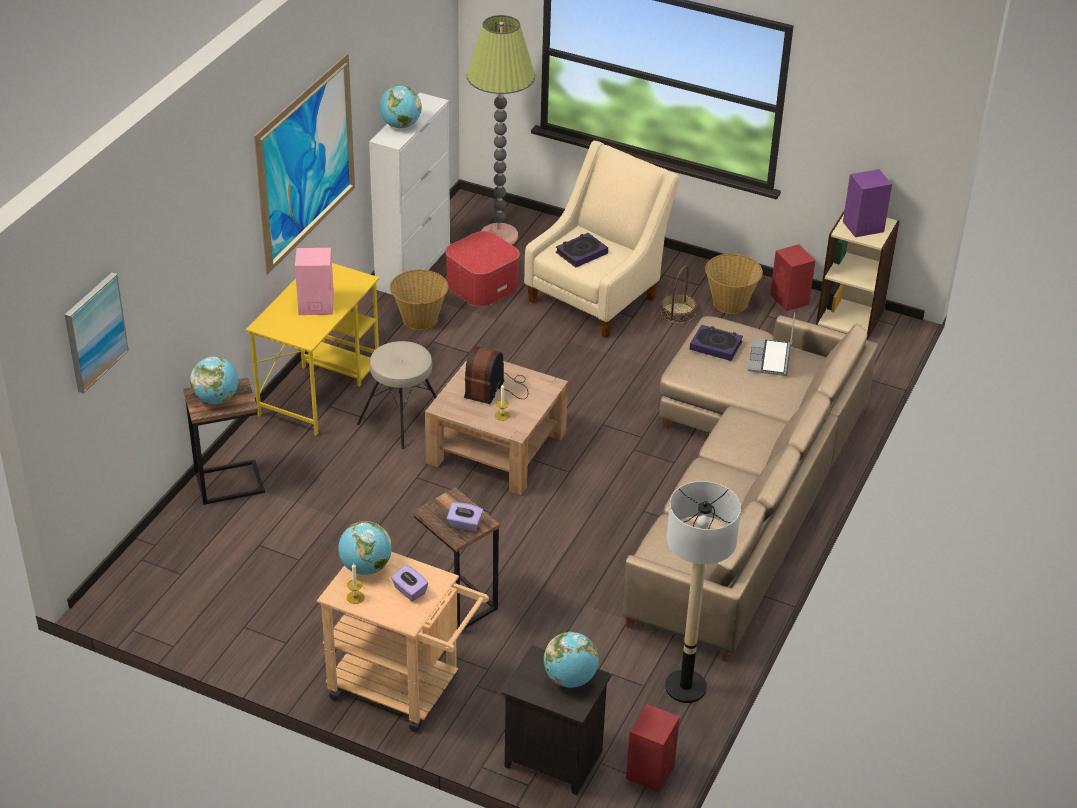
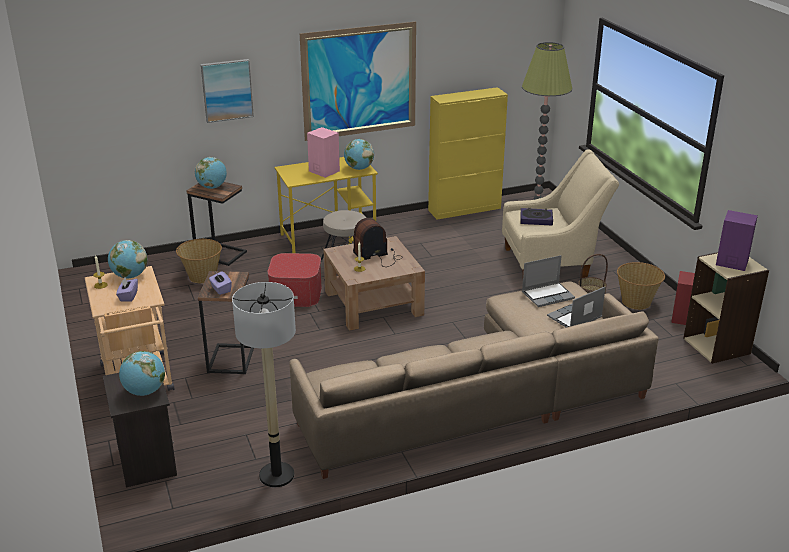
camera: 45 degrees right, 10 degrees down
(94, 332) = (112, 90): picture -> picture (227, 90)
(400, 125) = (459, 95): globe -> globe (359, 168)
(413, 267) = (465, 209): white cabinet -> yellow cabinet
(419, 319) = (429, 231): basket -> basket (202, 276)
(482, 285) = (490, 231): ottoman -> ottoman (296, 293)
(651, 770) = (184, 503): red speaker -> none
(716, 346) = (548, 295): book -> laptop

